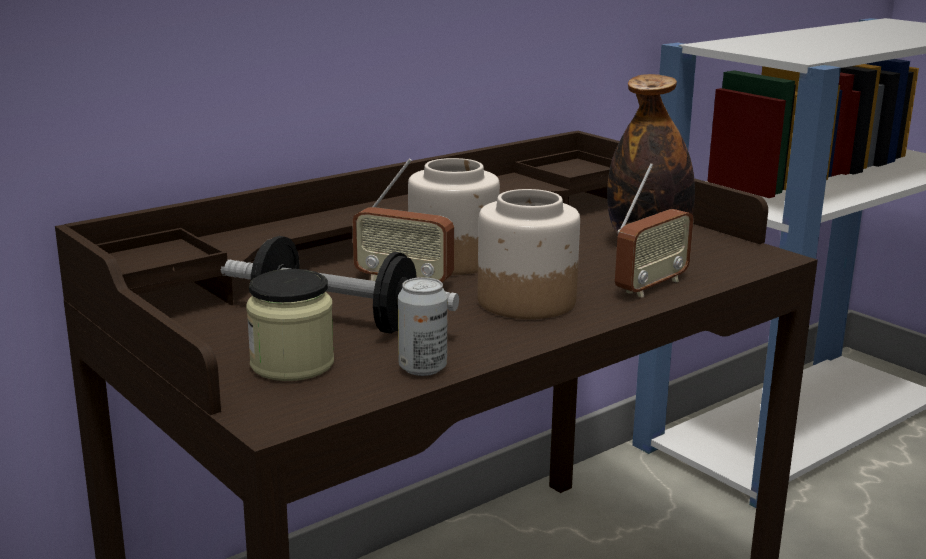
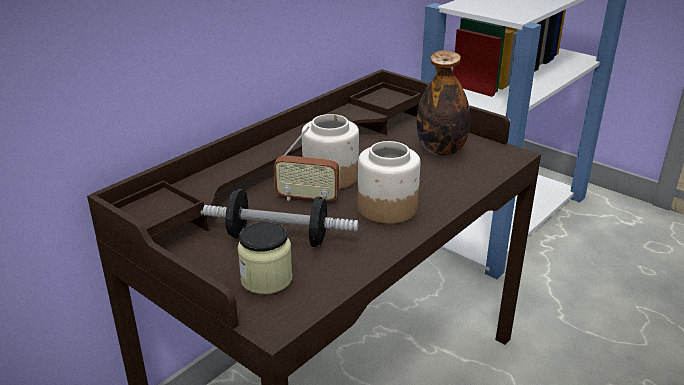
camera: 10 degrees left, 10 degrees up
(422, 368) = (346, 272): can -> none
(650, 286) = (455, 187): radio -> none

